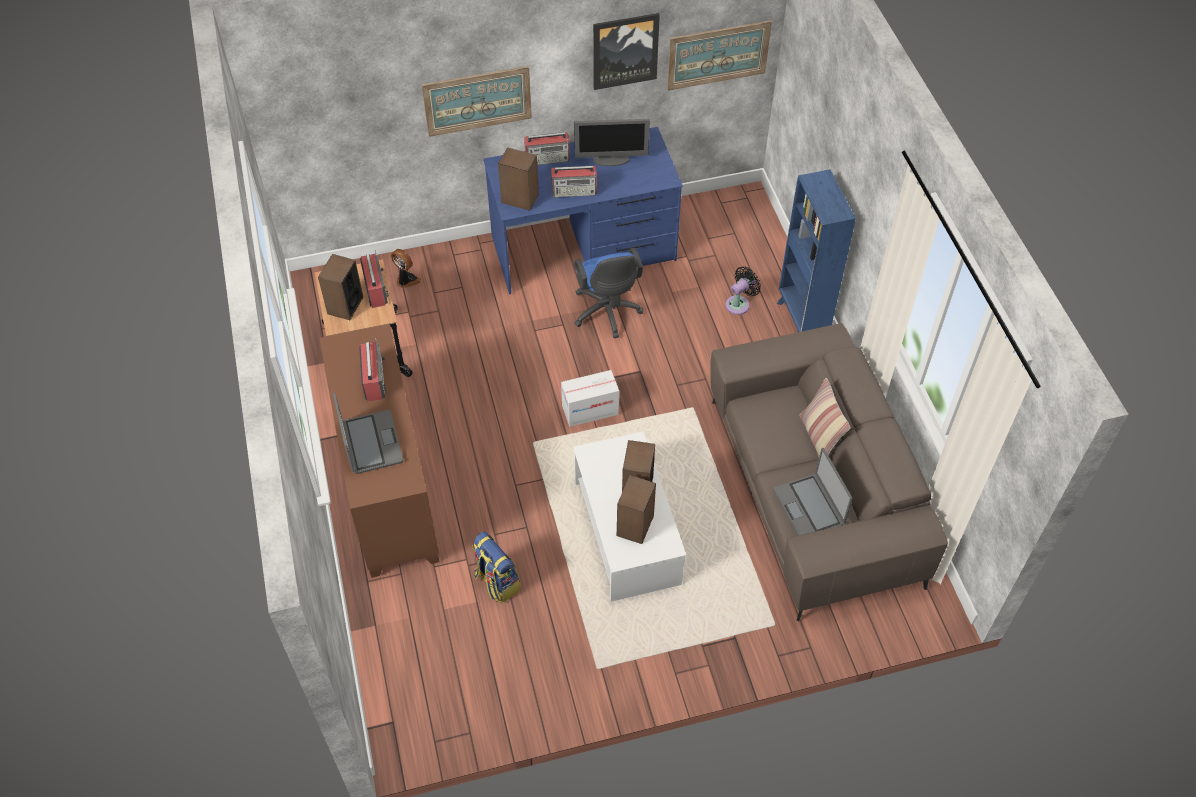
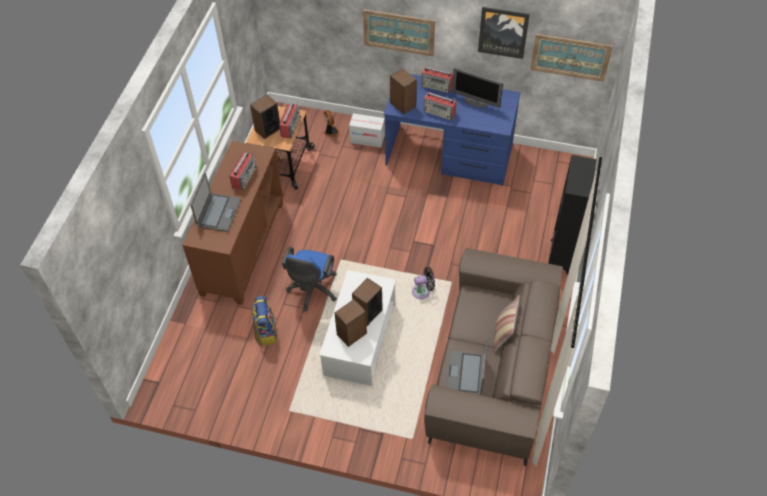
camera: 30 degrees right, 0 degrees up
(590, 410) = (387, 255): cardboard box -> cardboard box (367, 139)
(607, 314) = (437, 201): blue office chair -> blue office chair (312, 291)
(739, 304) = (525, 230): black fan -> black fan (423, 291)
(802, 320) = (560, 257): blue bookcase -> black bookcase

